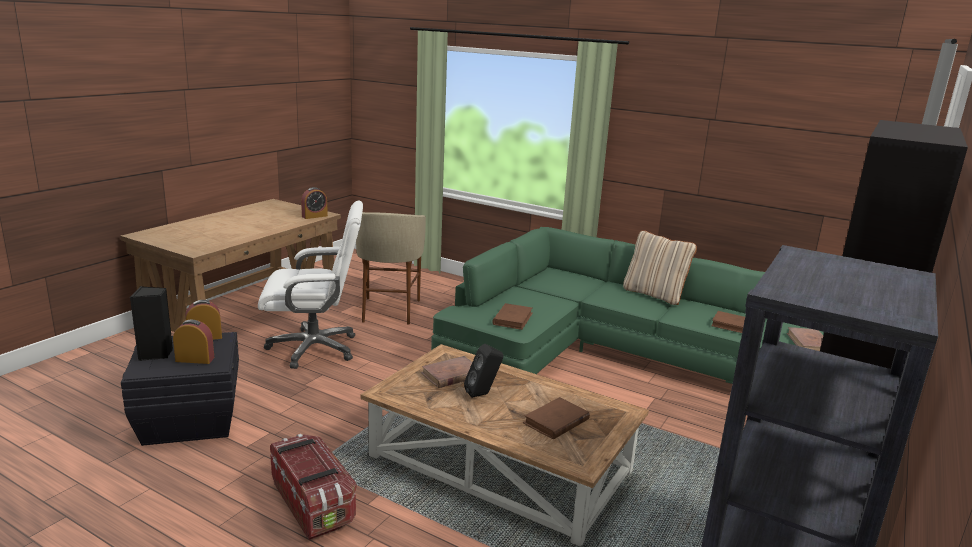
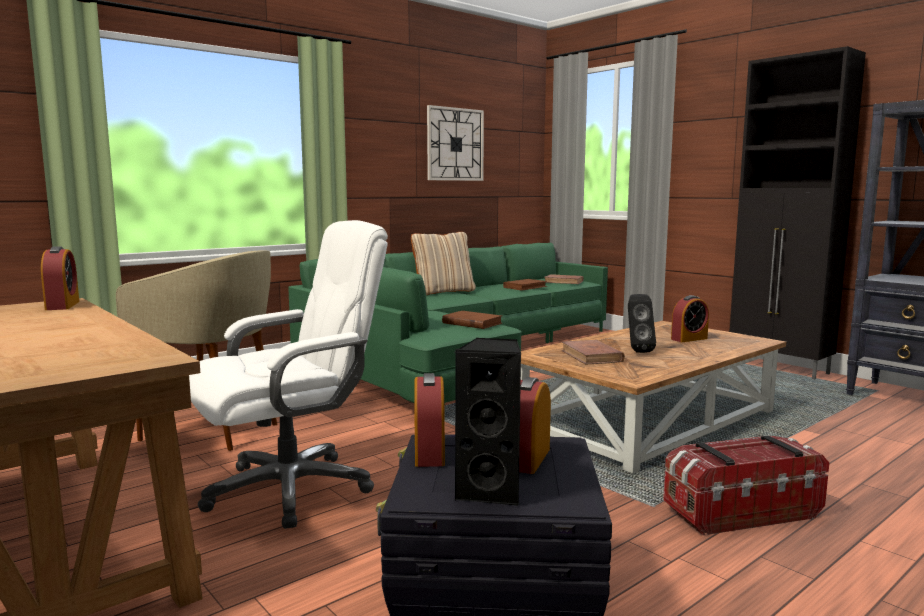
camera: 70 degrees left, 10 degrees down
(314, 348) = (291, 489): white office chair -> white office chair turned 45 degrees clockwise
(556, 421) = (689, 339): brown book -> alarm clock
(760, 146) = (455, 144): none -> wall clock

